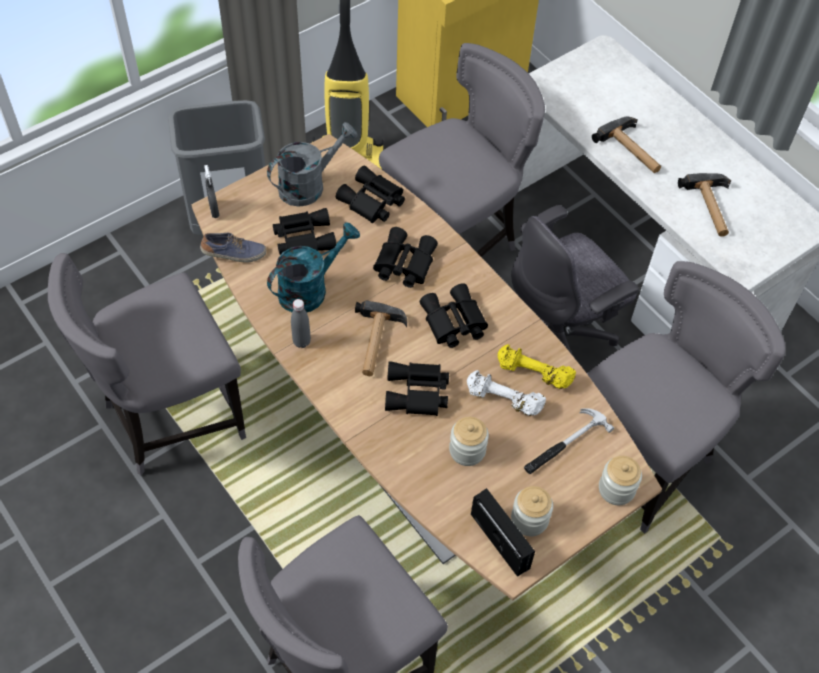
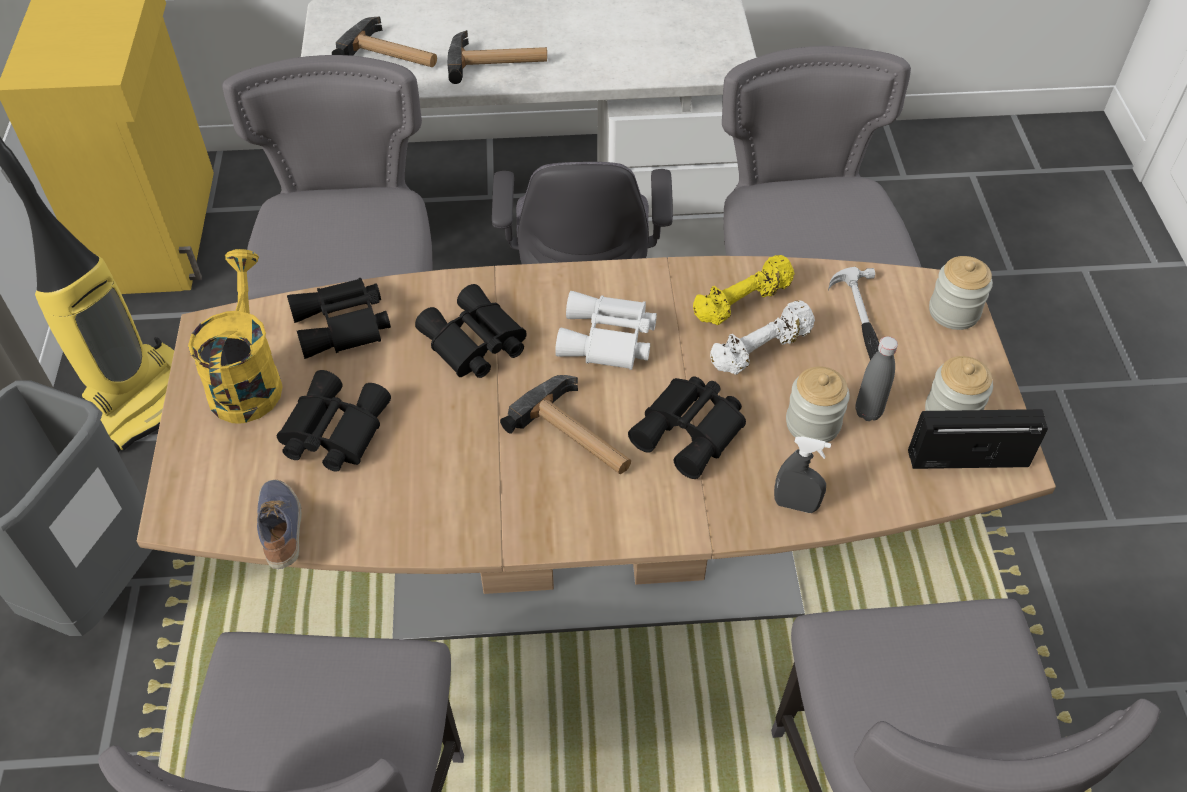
camera: 55 degrees left, 5 degrees down
(214, 210) = (178, 516): grey spray bottle -> grey spray bottle (795, 505)
(234, 254) = (283, 530): shoe -> shoe turned 45 degrees counterclockwise
(301, 341) = (508, 521): grey bottle -> grey bottle (868, 412)
(309, 185) = (247, 379): grey watering can -> yellow watering can
(310, 288) = (426, 466): turquoise watering can -> none
(453, 322) = (608, 340): black binoculars -> white binoculars
(711, 208) = (632, 47): hammer -> hammer (392, 55)

